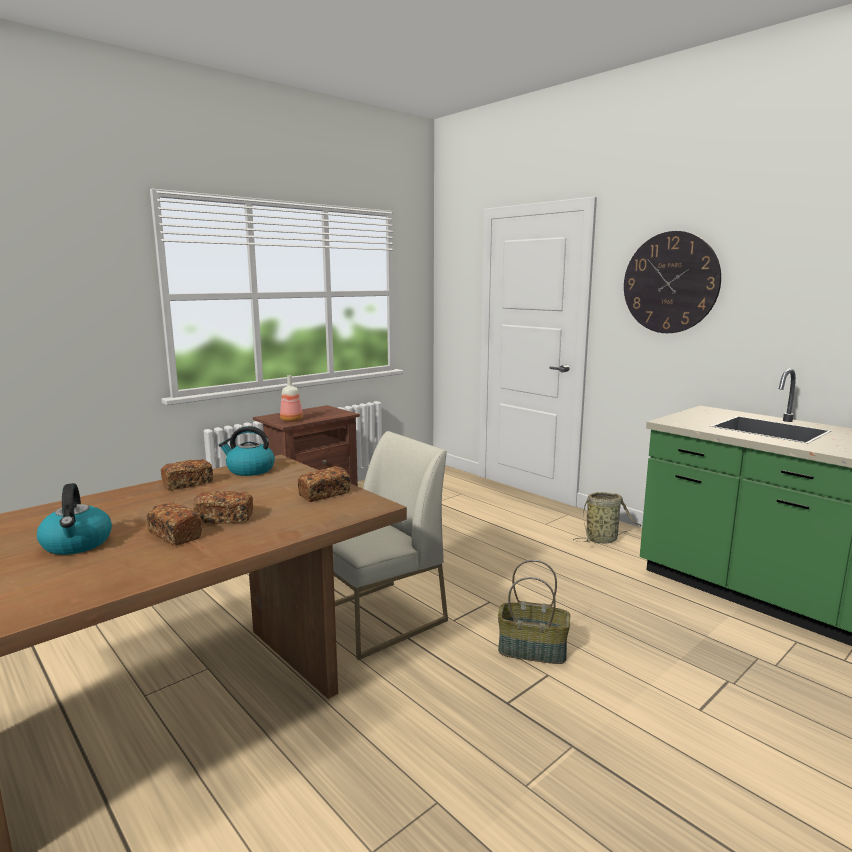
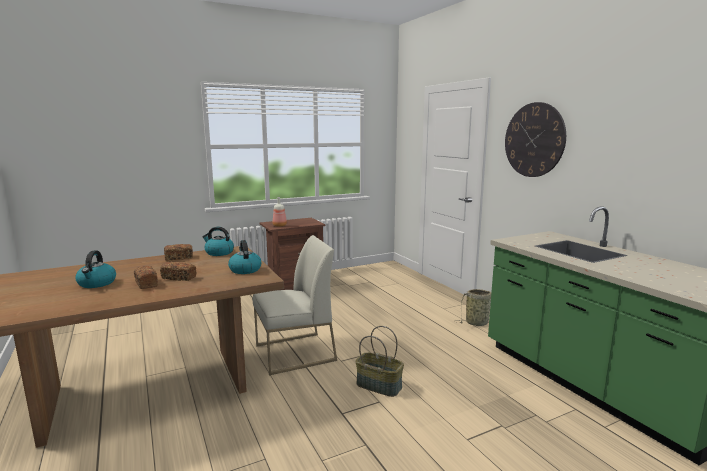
camera: 15 degrees right, 0 degrees up
(324, 494) = (245, 270): bread -> kettle

